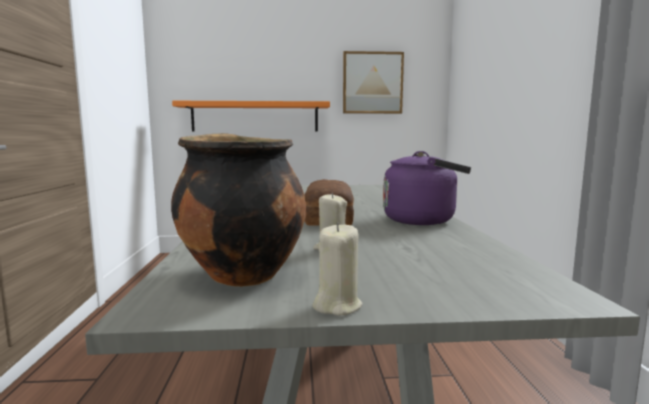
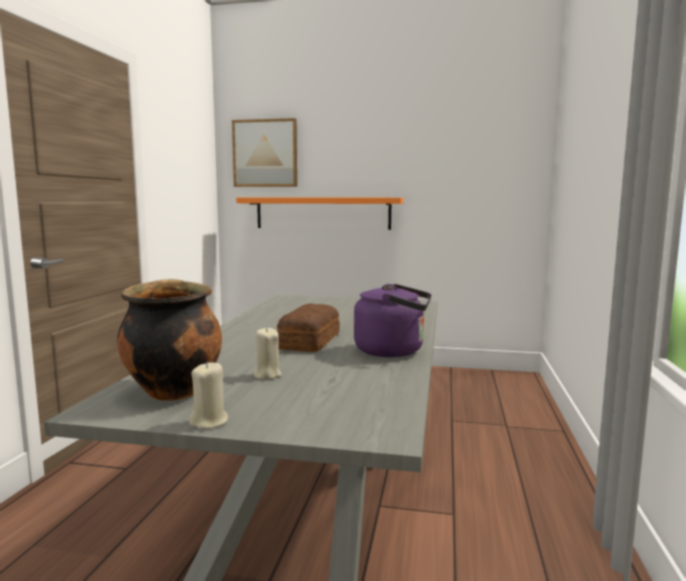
camera: 15 degrees right, 0 degrees up
(372, 83) = (456, 174): picture -> picture (265, 153)

